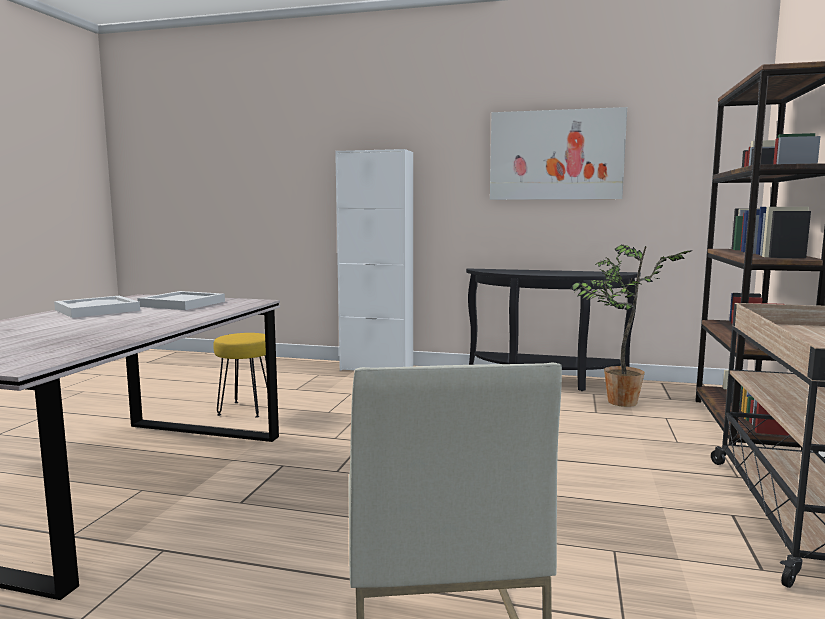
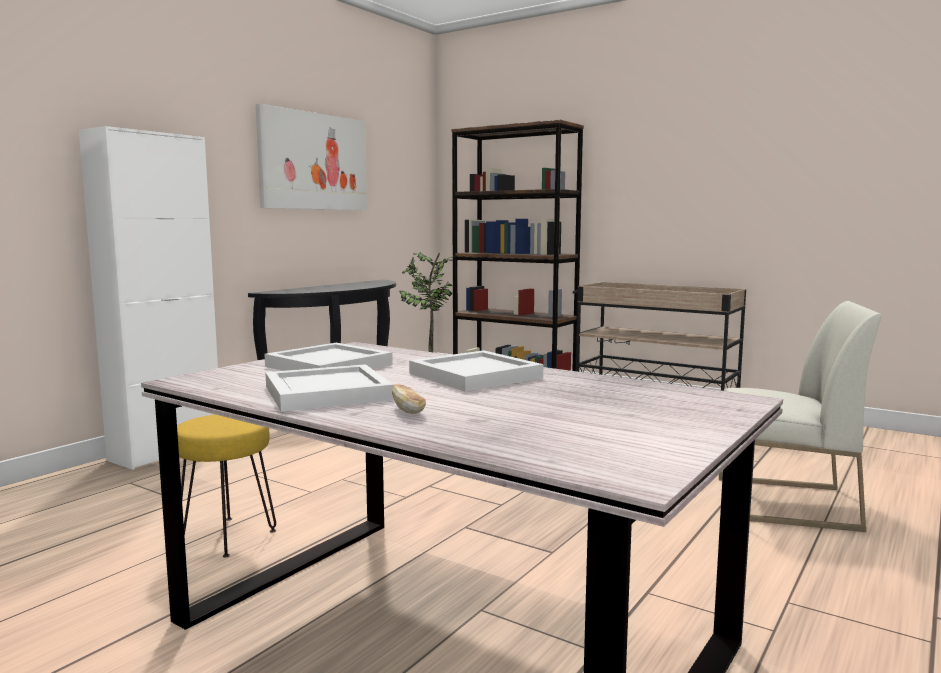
camera: 70 degrees left, 0 degrees up
(41, 321) = (408, 411): none -> bread
(143, 321) = (473, 375): none -> white tray

